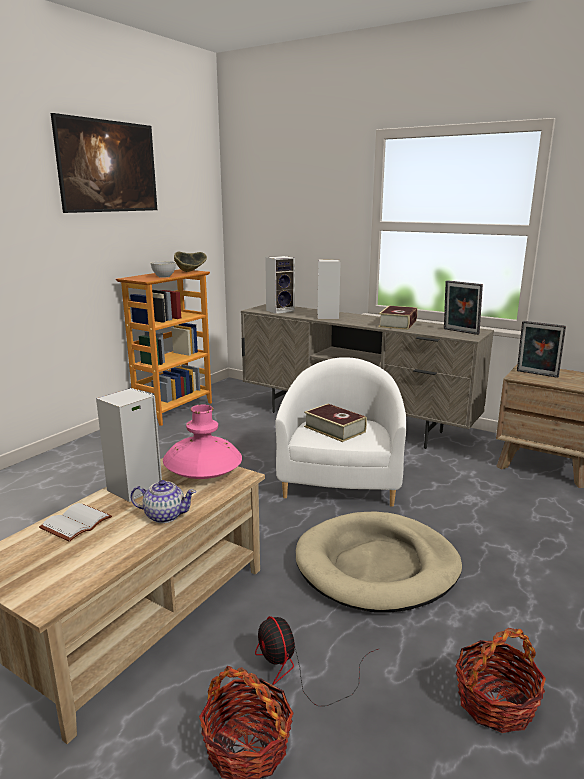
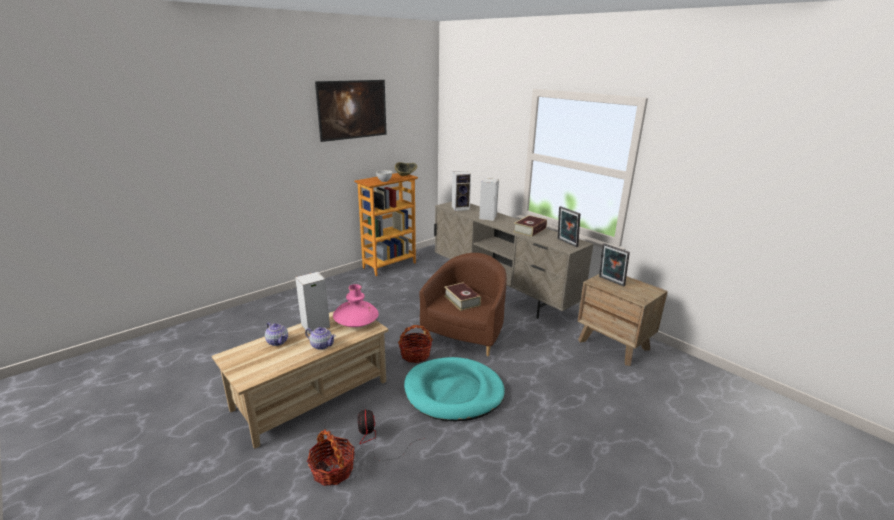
camera: 15 degrees right, 5 degrees up
(76, 522) = (277, 341): white book -> teapot
(340, 480) = (466, 333): white armchair -> brown armchair
(377, 566) = (454, 392): beige dog bed -> turquoise dog bed
(495, 702) = (469, 480): basket -> basket (415, 355)

